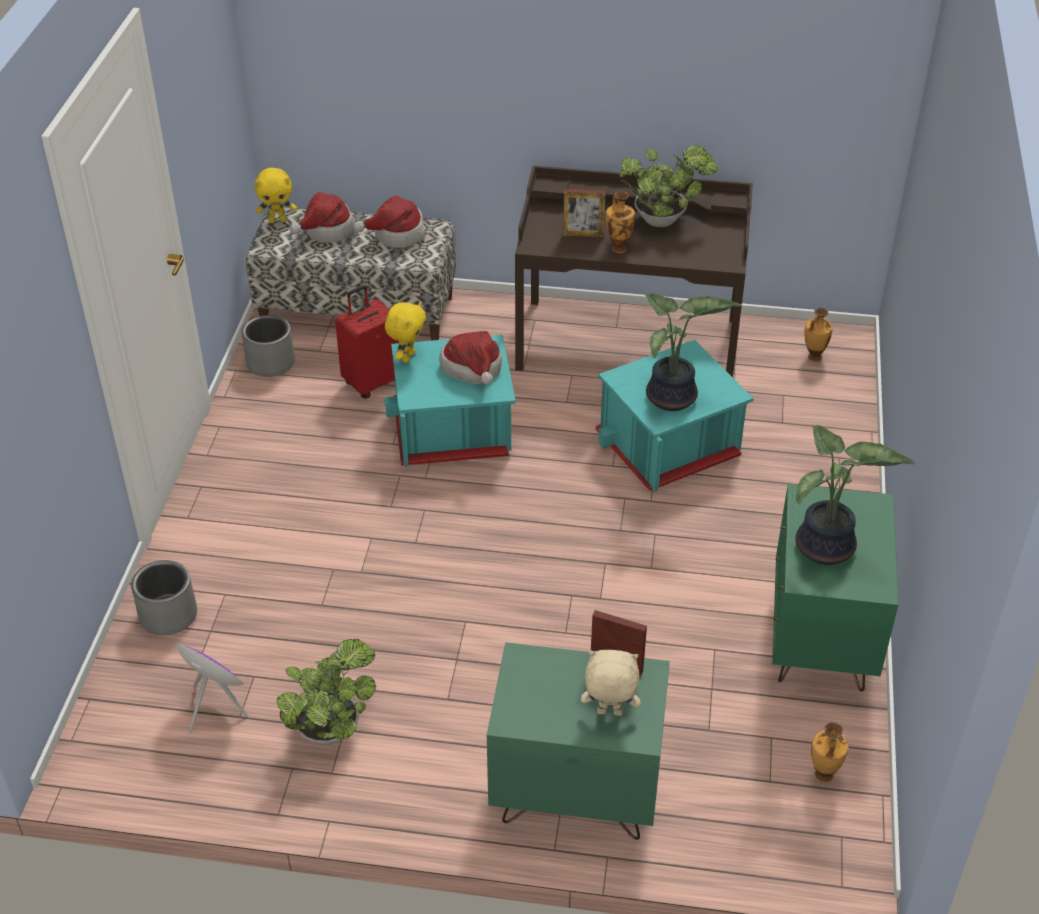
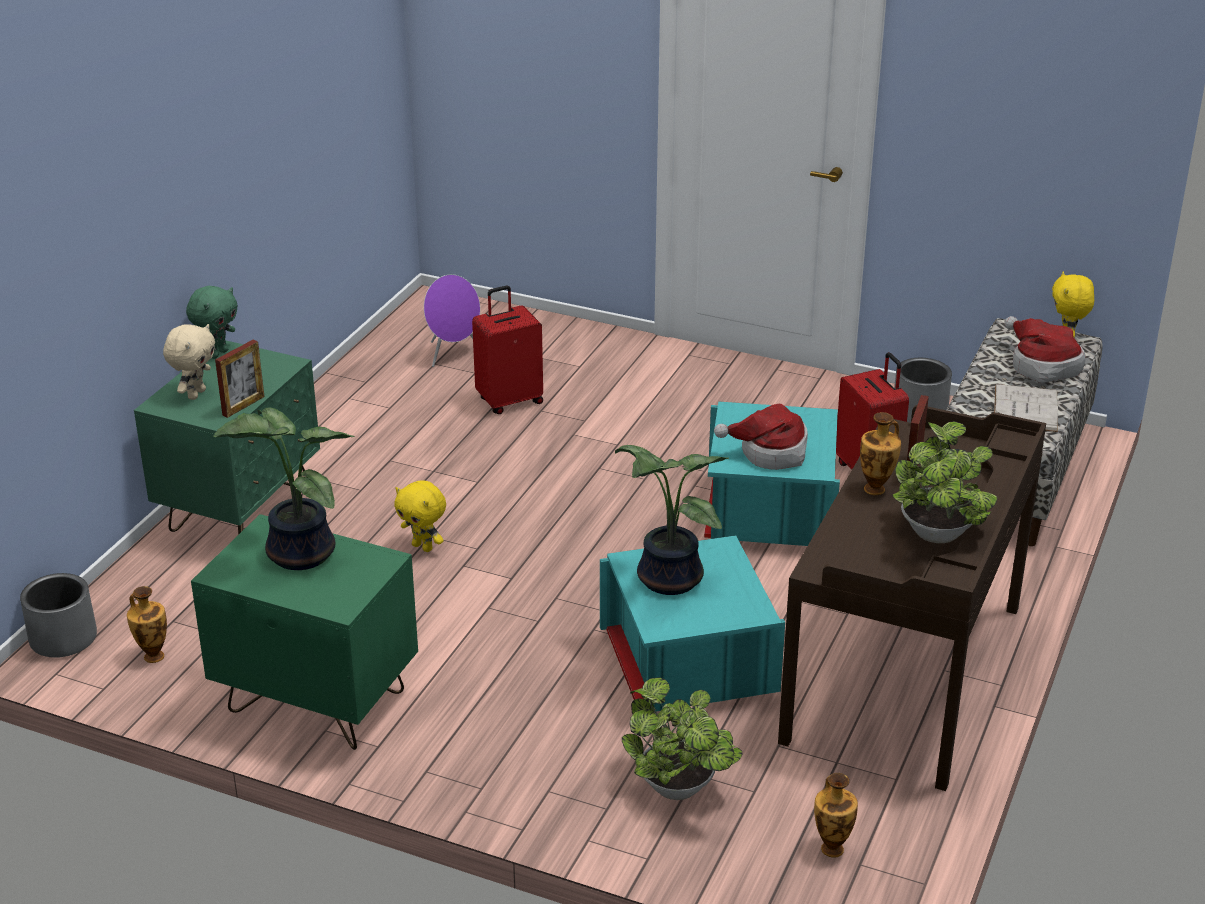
camera: 105 degrees right, 10 degrees down
(169, 615) = (567, 340): grey planter -> grey planter (63, 639)
(307, 633) = (509, 400): none -> red suitcase
(331, 727) = (395, 402): potted plant -> potted plant (680, 790)
(396, 234) = (1025, 408): hat -> white book
(407, 356) = (810, 416): yellow plush toy -> yellow plush toy (423, 547)
(520, 725) = (218, 353): none -> green plush toy

